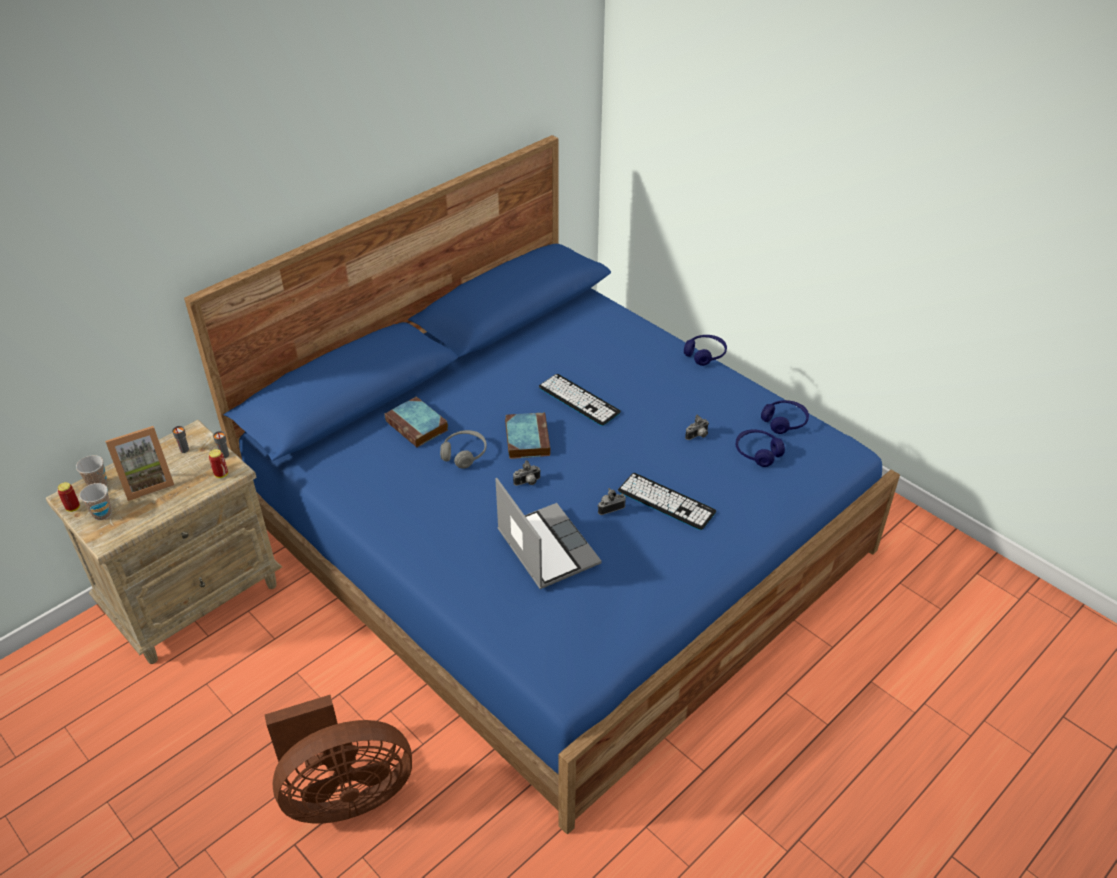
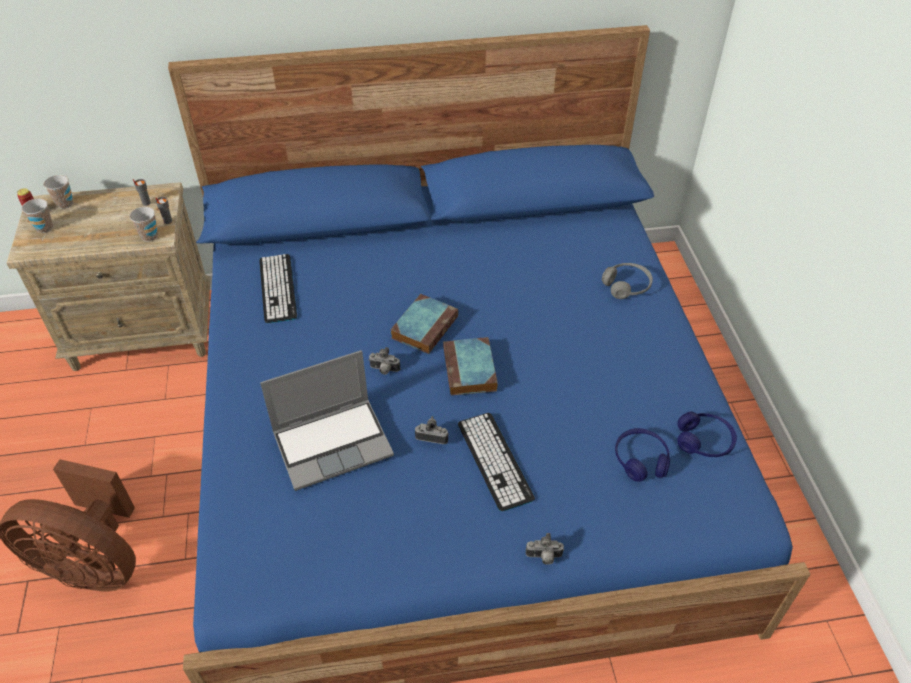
camera: 35 degrees right, 5 degrees up
(147, 482) = (96, 217): picture frame -> none
(221, 474) = (149, 236): can -> cup
(418, 426) = (347, 269): book -> book (470, 371)
(464, 454) = (358, 314): grey headphones -> grey headphones (626, 286)
(546, 547) = (333, 443): laptop -> laptop turned 60 degrees clockwise
(579, 400) = (509, 312): keyboard -> keyboard (278, 288)
(698, 436) = (593, 408): camera -> camera (544, 557)
(705, 354) = (684, 325): blue headphones -> none

